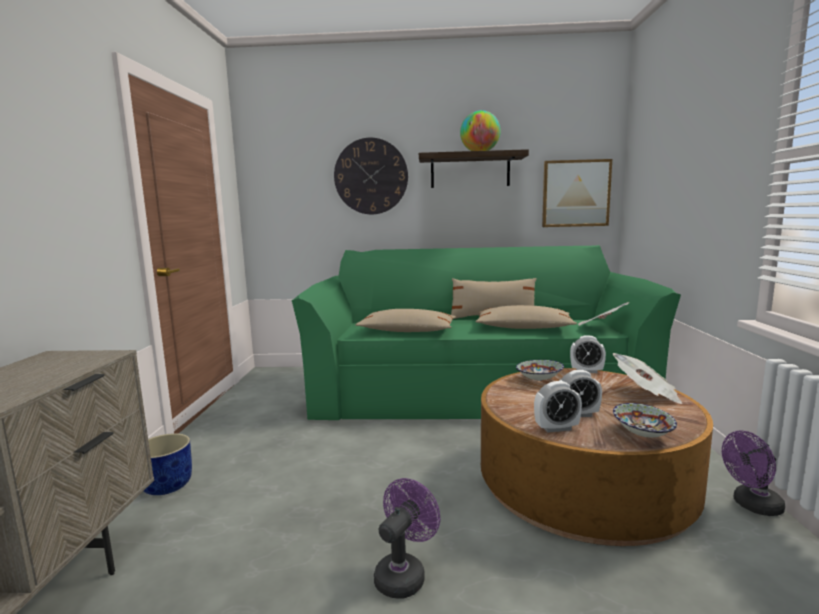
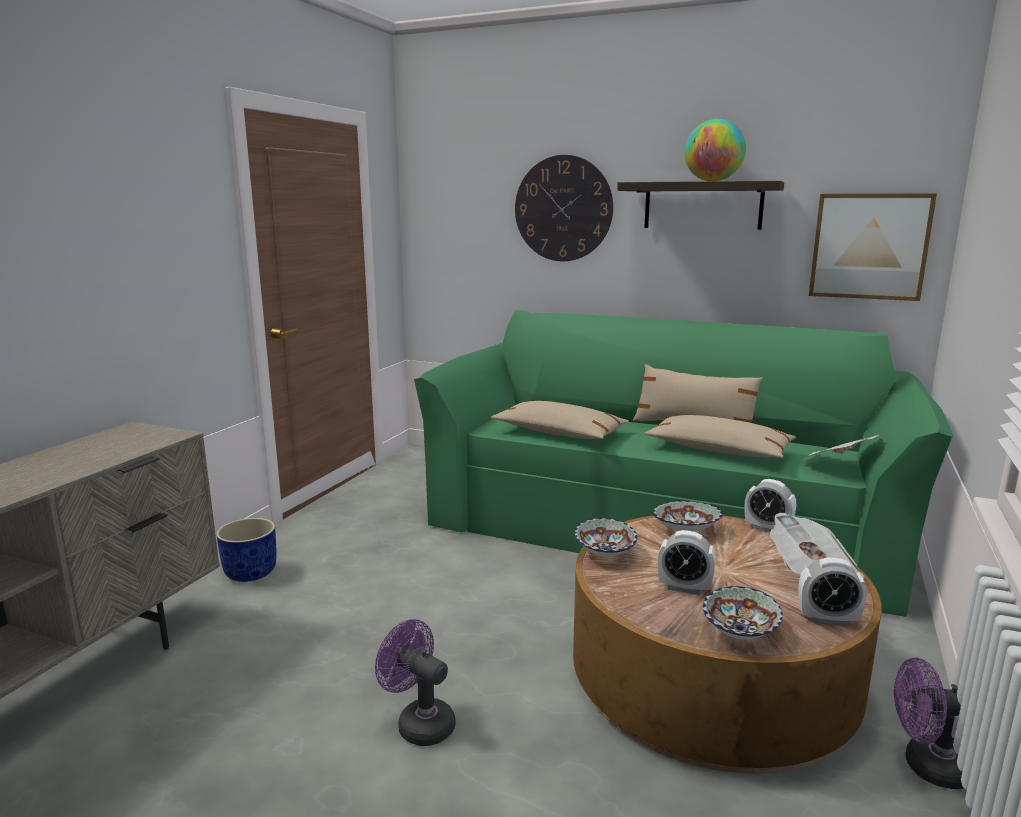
camera: 20 degrees right, 5 degrees up
(404, 574) = (419, 723): purple fan -> purple fan turned 105 degrees counterclockwise
(502, 402) = (605, 553): none -> bowl
(556, 428) = (636, 600): alarm clock -> alarm clock (827, 619)

